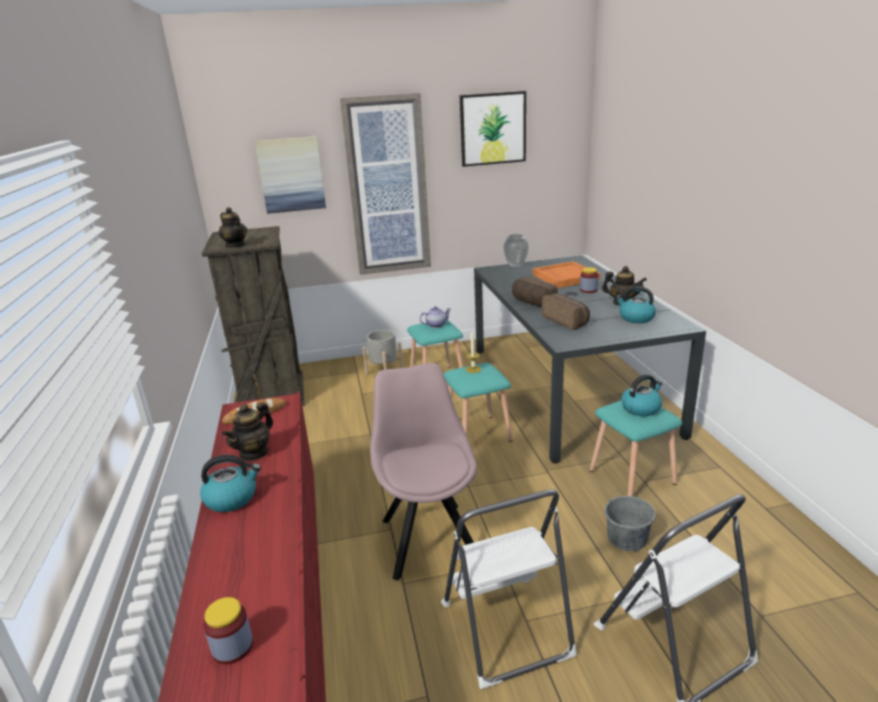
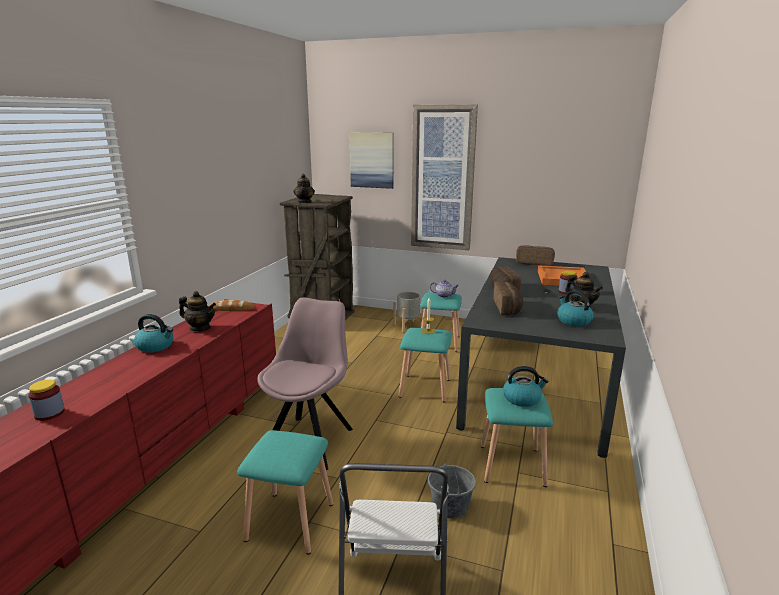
camera: 30 degrees right, 5 degrees down
(254, 453) = (200, 328): teapot -> teapot turned 135 degrees counterclockwise
(493, 129) = (540, 139): picture -> none
(507, 632) = (288, 522): white step ladder -> turquoise stool
(516, 266) = (534, 263): vase -> bread

